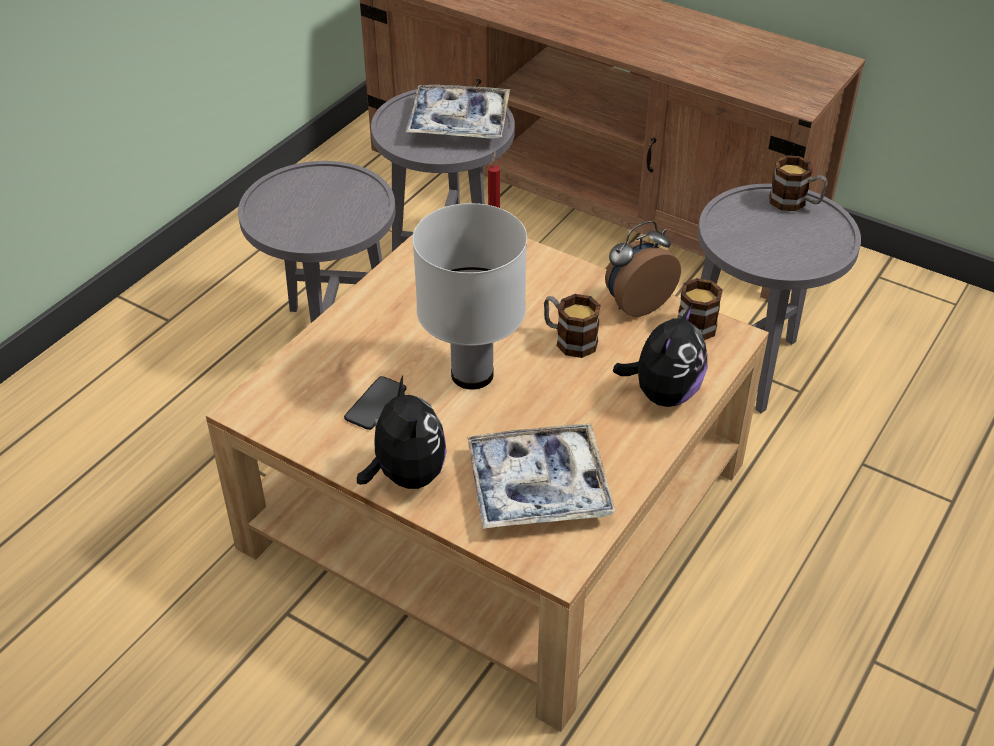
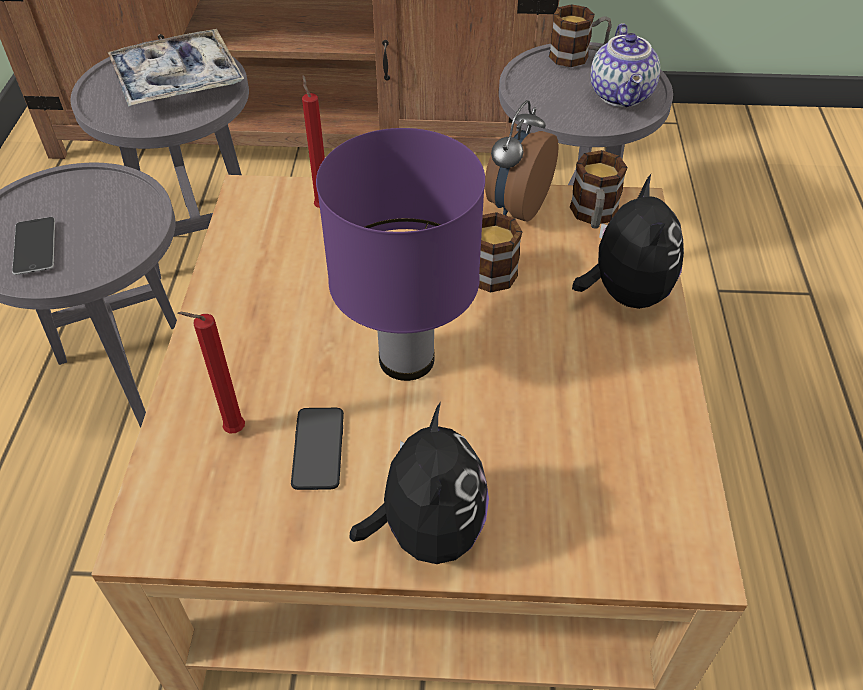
camera: 30 degrees left, 5 degrees up
(288, 211) = (34, 246): none -> phone
(332, 372) = (231, 431): none -> red candle
(406, 475) = (427, 530): plush toy -> plush toy turned 45 degrees clockwise
(471, 375) = (406, 360): white table lamp -> purple table lamp
(538, 487) = (590, 467): tray -> none
(803, 248) = (622, 95): none -> teapot

